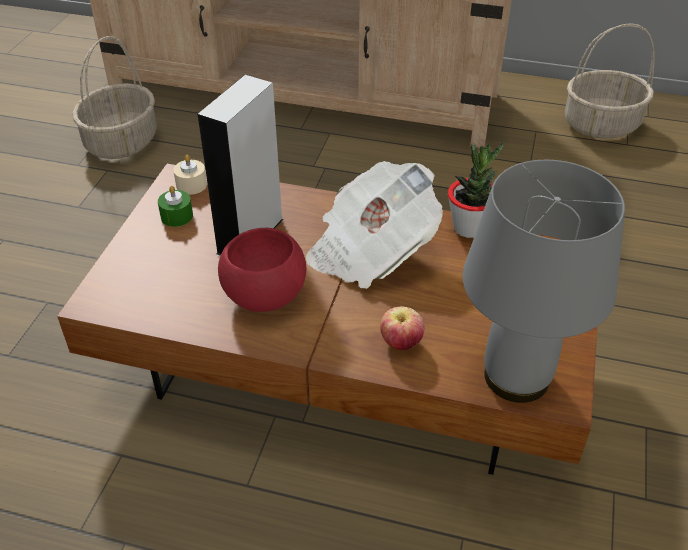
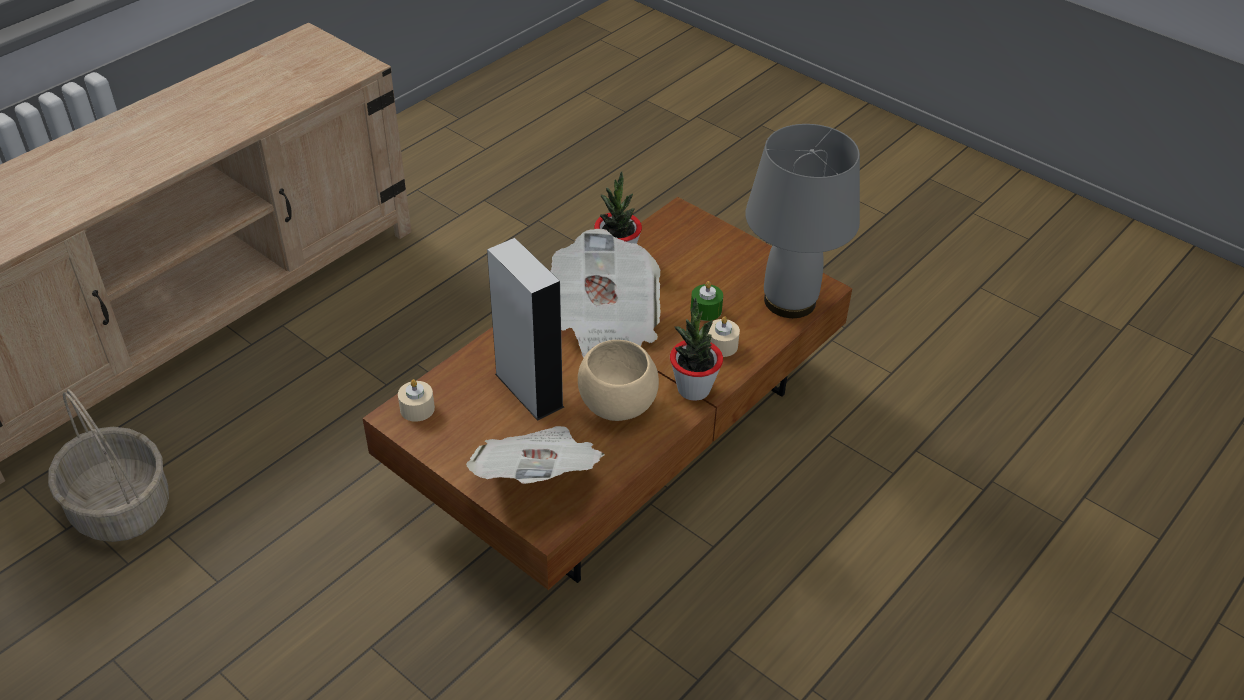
camera: 65 degrees left, 0 degrees up
(146, 278) = (538, 478): none -> newspaper
(177, 216) = (460, 432): green candle -> green candle (706, 310)
(263, 296) = (616, 406): red bowl -> beige bowl
(321, 342) = (693, 389): none -> potted plant
(401, 343) = (721, 345): apple -> beige candle
(600, 125) = (445, 149): basket -> none

